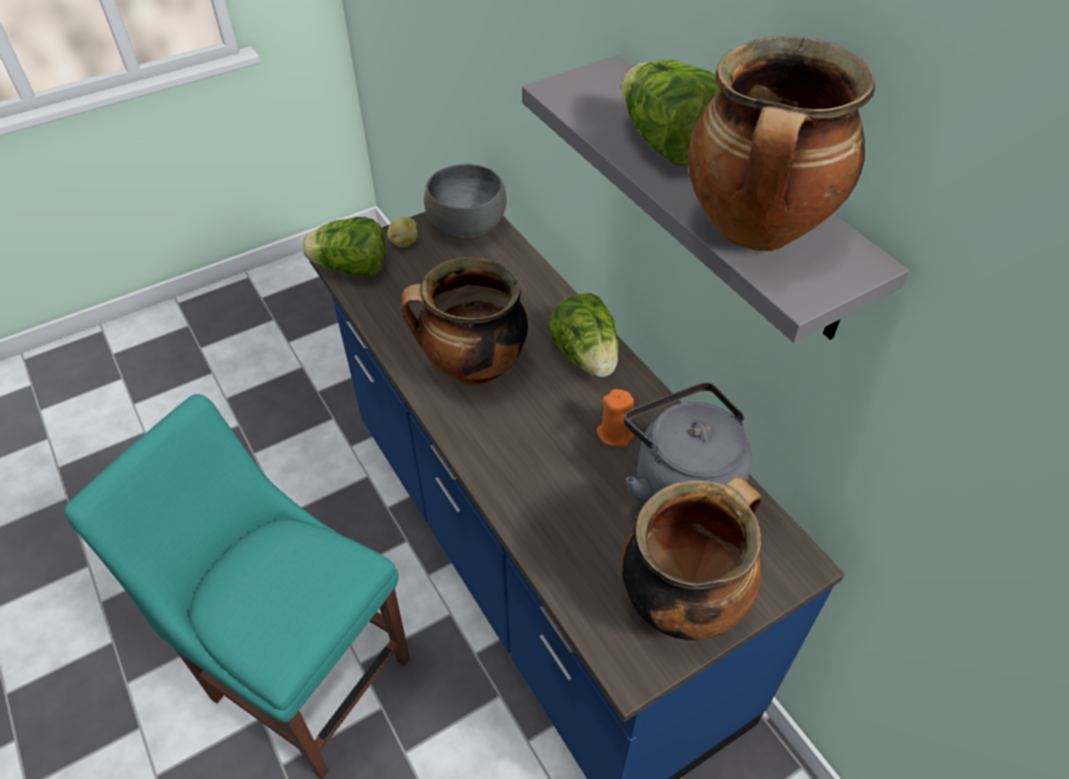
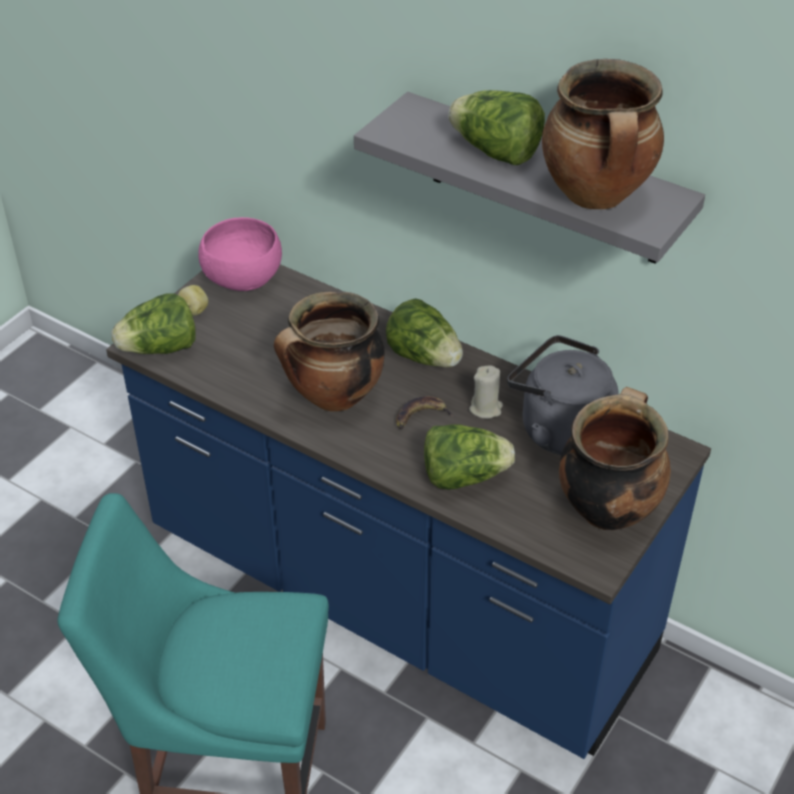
camera: 25 degrees left, 5 degrees down
(466, 224) = (242, 278): grey bowl -> pink bowl
(544, 419) = (421, 416): none -> banana
(547, 501) = (464, 476): none -> lettuce
(615, 434) = (486, 408): orange candle -> beige candle

